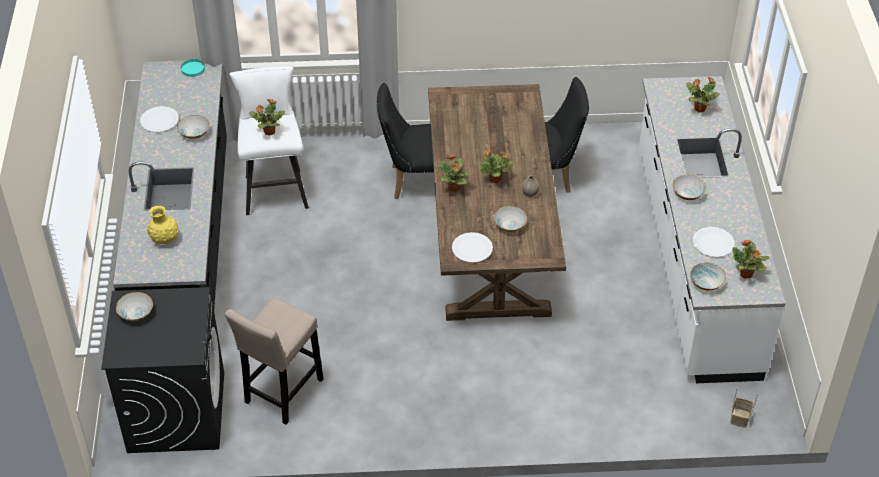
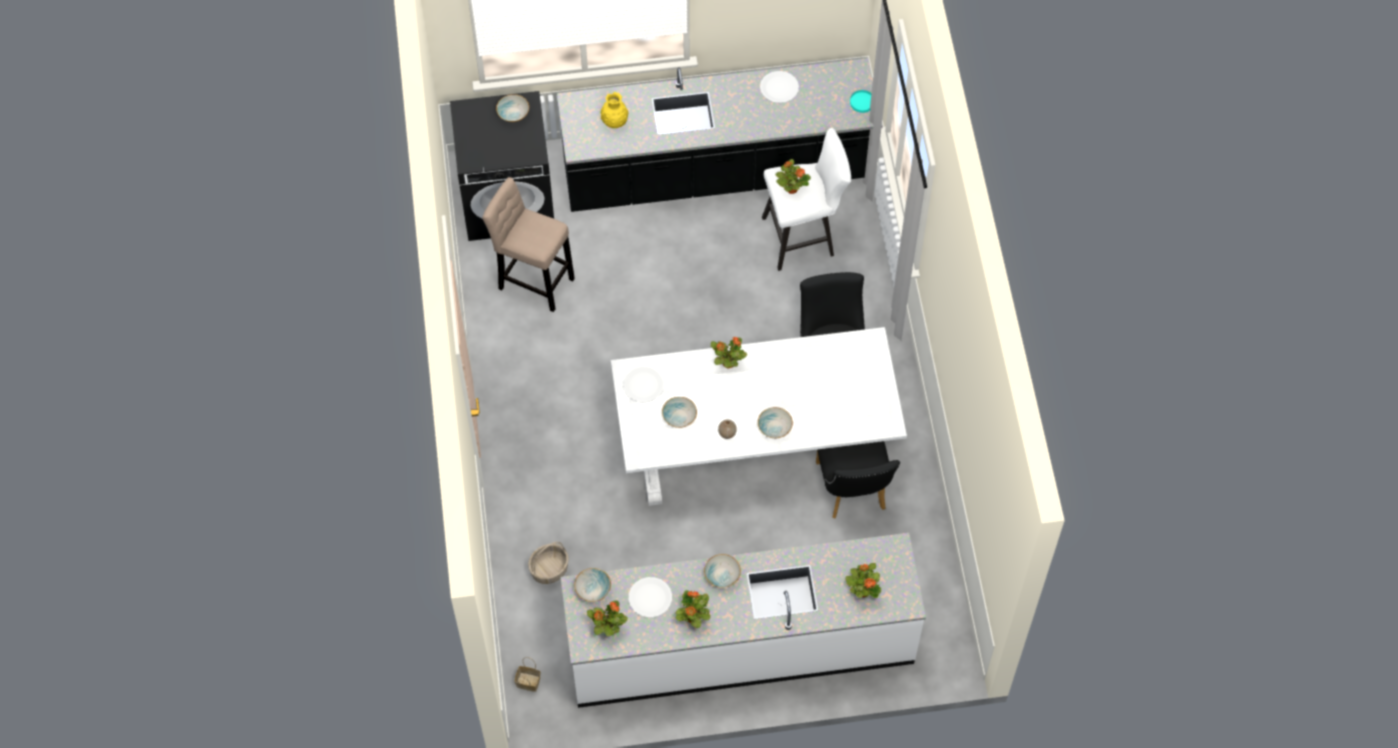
camera: 85 degrees right, 15 degrees up
(194, 133) = (764, 119): bowl -> bowl (774, 427)
(489, 237) = (755, 442): brown dining table -> white dining table
(495, 179) = (745, 400): potted plant -> potted plant (693, 619)
(619, 396) = (549, 570): none -> basket

